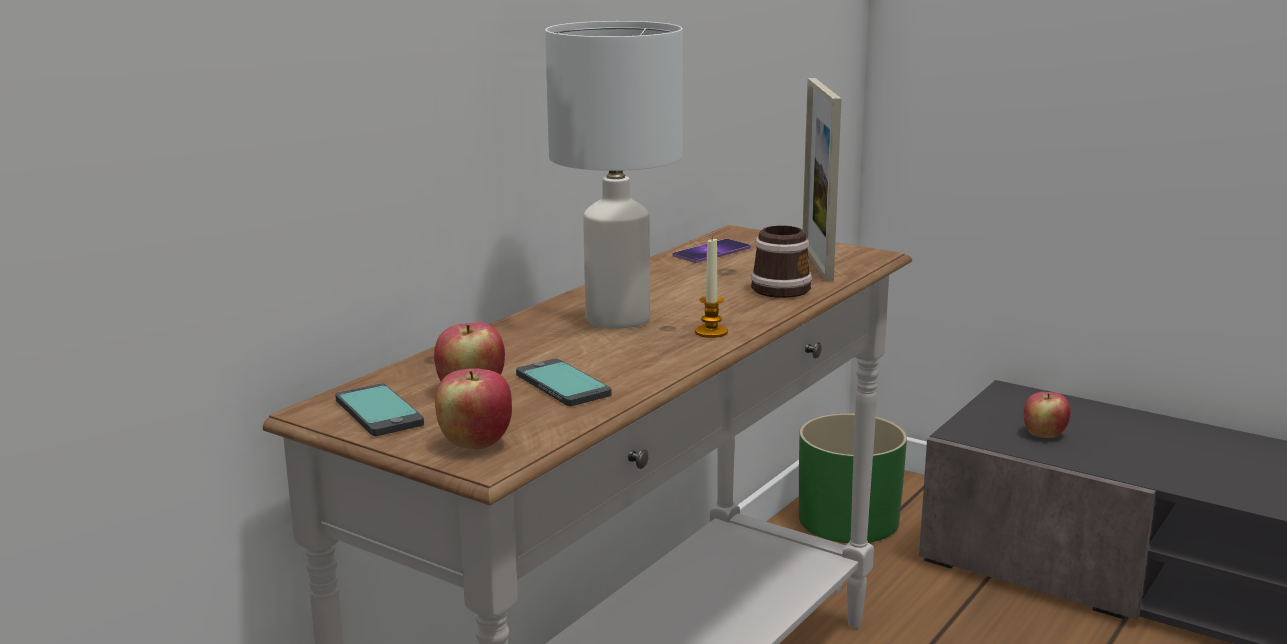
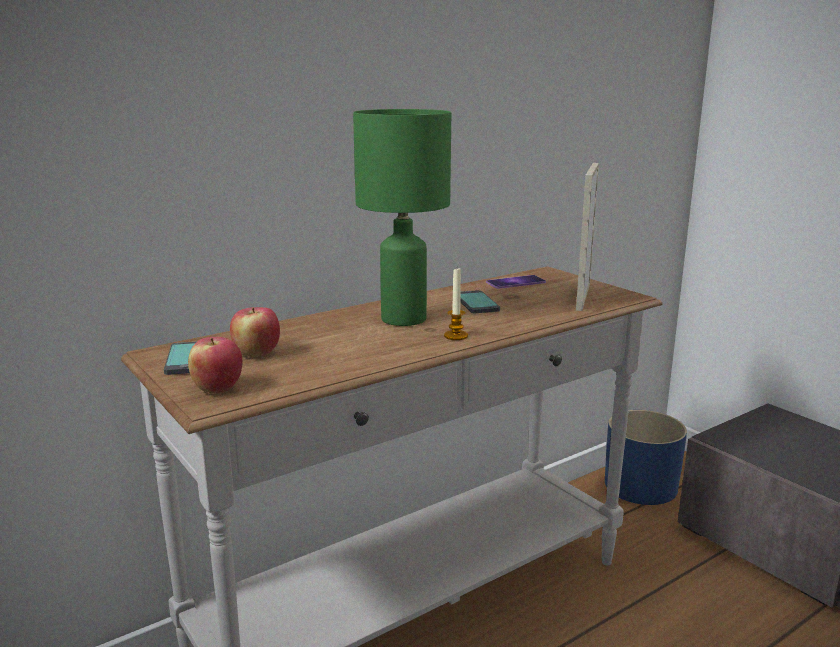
camera: 20 degrees right, 0 degrees up
(562, 385) = (317, 358): phone -> phone (476, 303)
(620, 318) = (405, 319): white table lamp -> green table lamp
(785, 287) = (541, 311): mug -> none
(847, 520) = (640, 486): green planter -> blue planter
(1044, 435) = (783, 450): apple -> none

